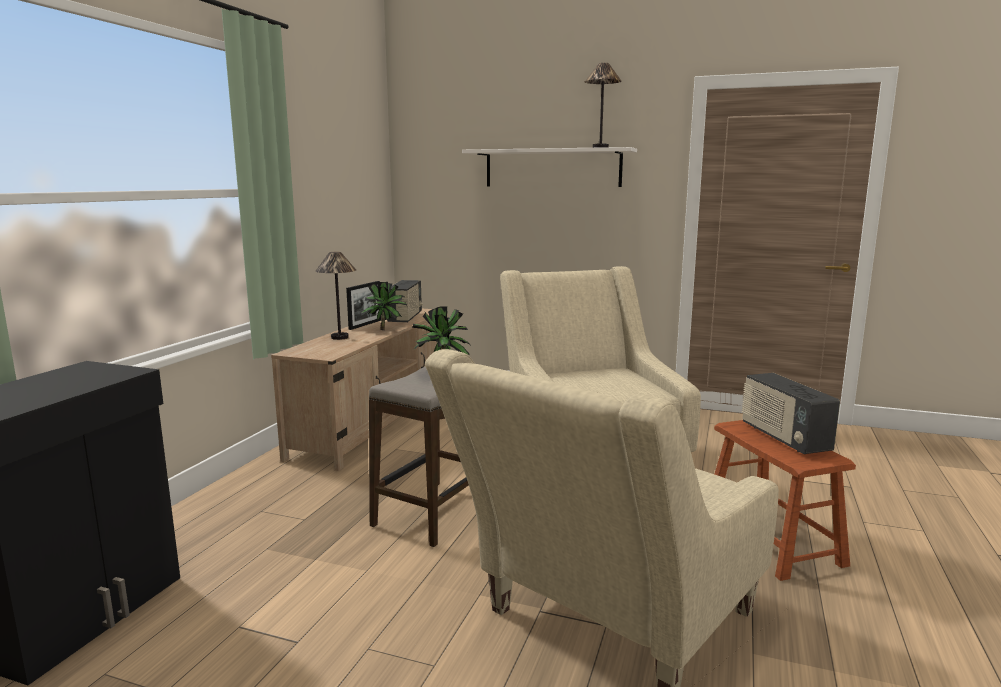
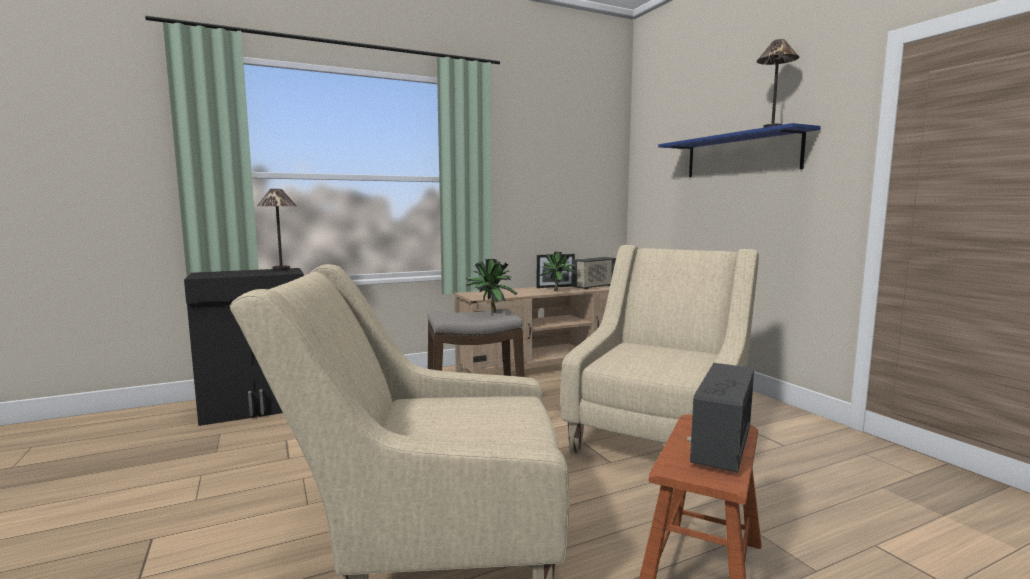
camera: 45 degrees right, 5 degrees down
(340, 337) = (517, 290): table lamp -> table lamp (281, 269)
(552, 168) = (741, 155): white shelf -> blue shelf

